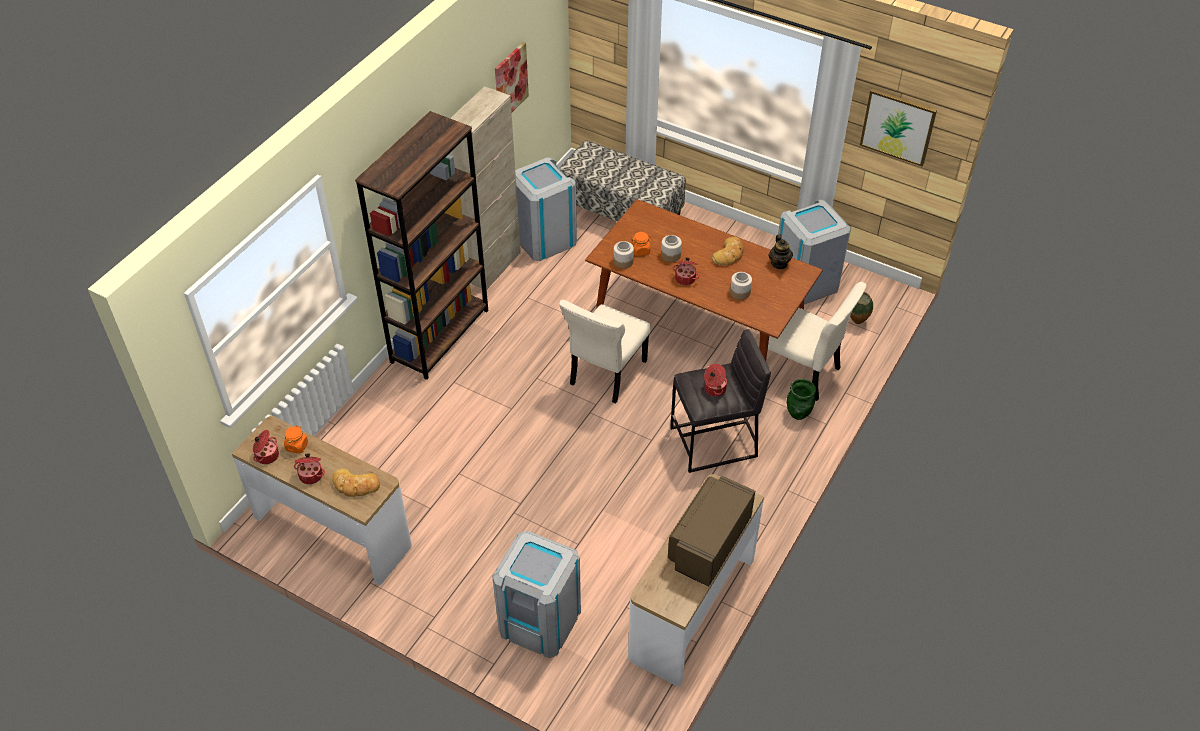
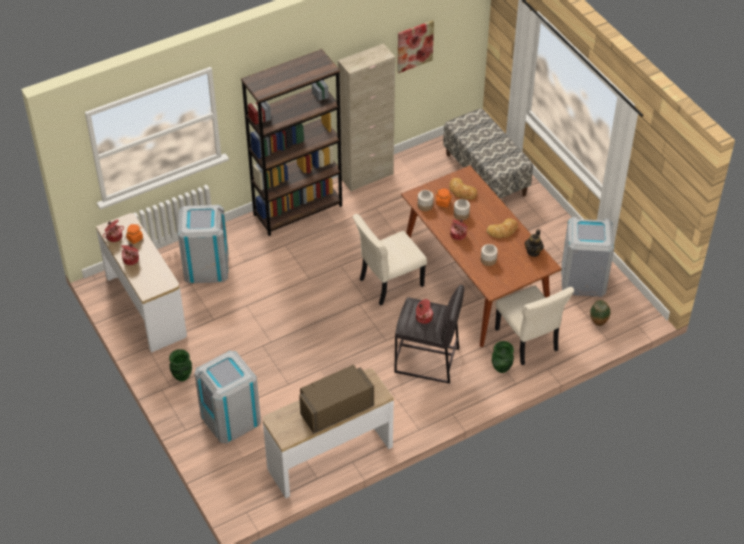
camera: 30 degrees right, 0 degrees up
(355, 485) = (152, 277): bread -> bread (462, 191)
(440, 597) = (182, 376): none -> green vase
(544, 238) = (417, 170): grey trash can -> grey trash can (206, 266)
(898, 126) = (660, 183): picture -> none

